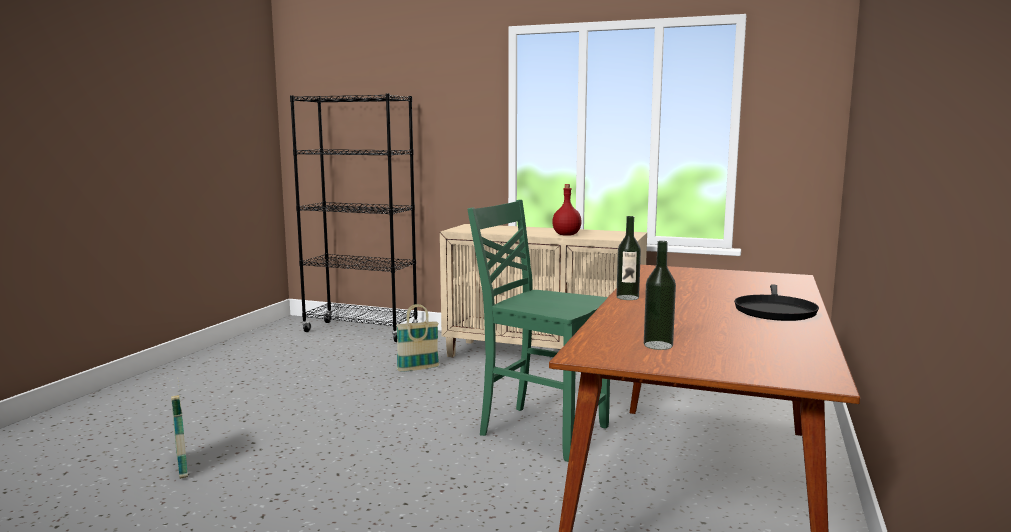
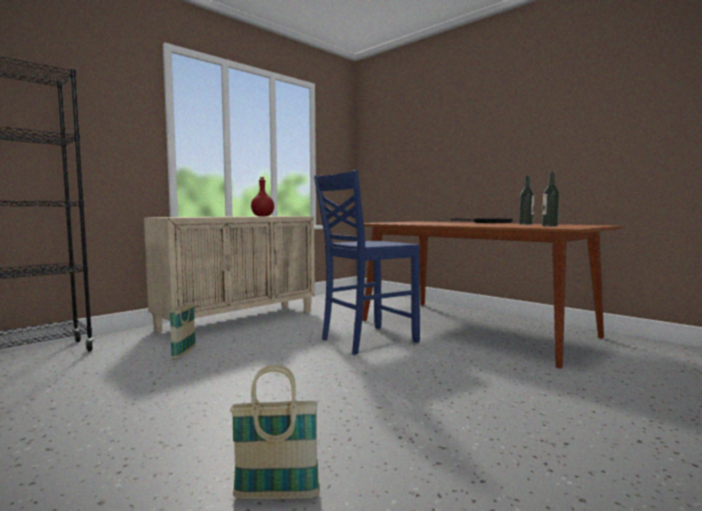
camera: 65 degrees left, 5 degrees down
(541, 431) = (366, 340): green chair -> blue chair
(627, 297) = (444, 224): bottle -> bottle (525, 224)

